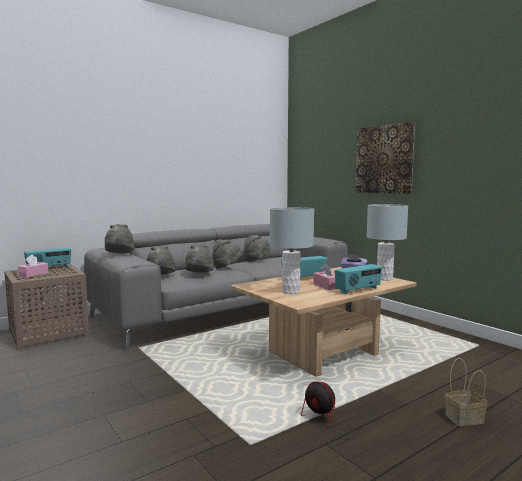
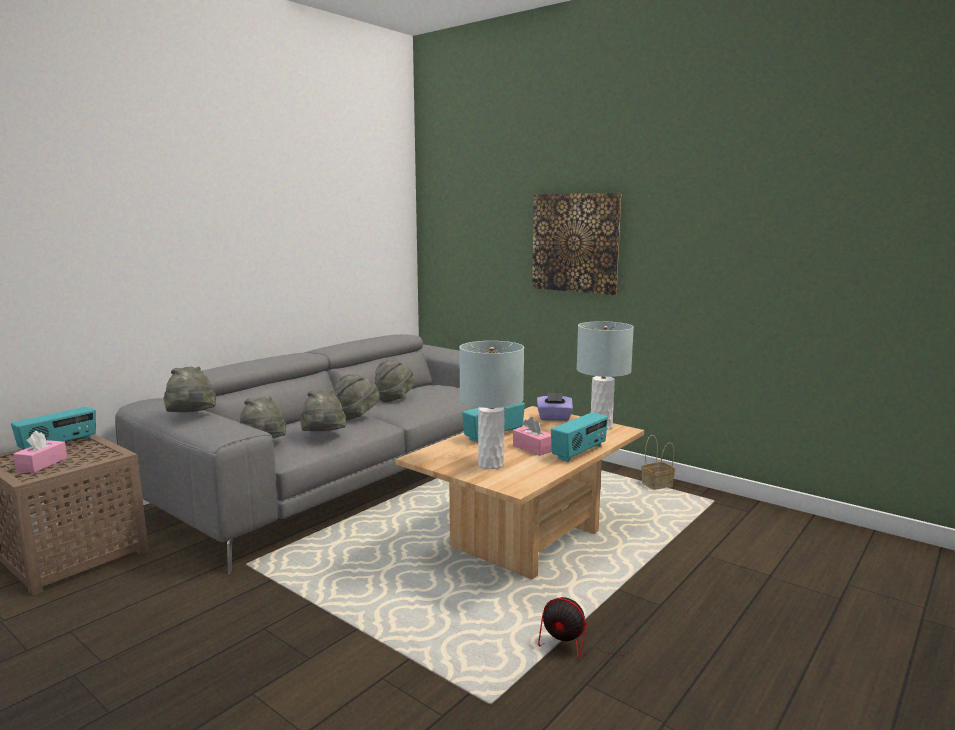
camera: 15 degrees left, 5 degrees up
(463, 419) = (733, 616): basket -> basket (656, 485)

